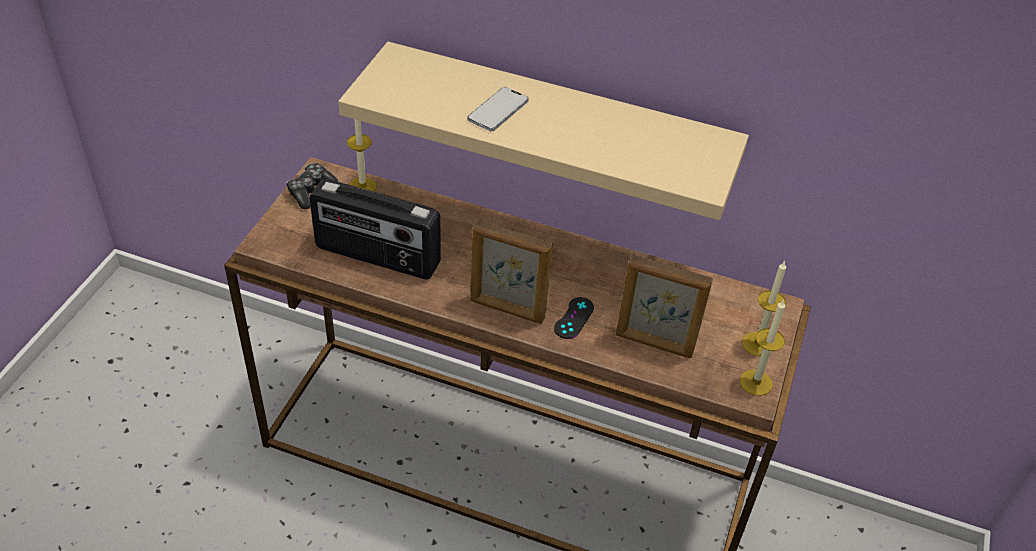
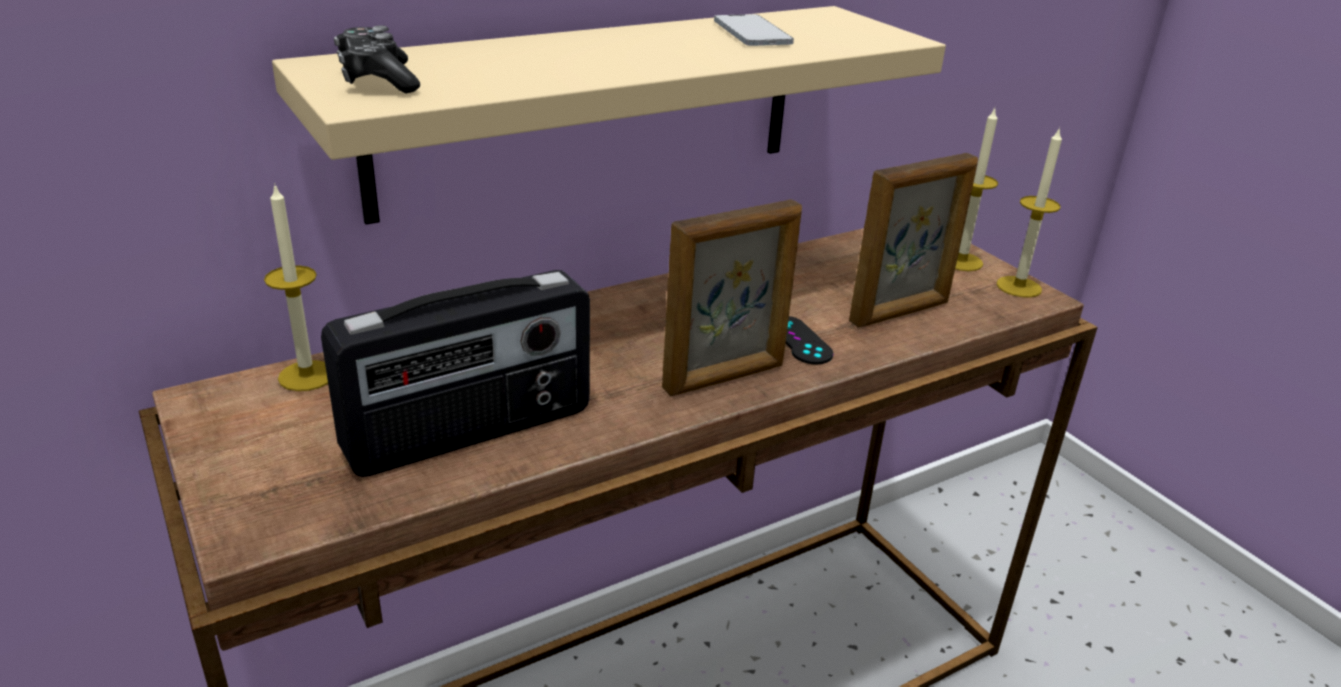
camera: 50 degrees left, 15 degrees down
(311, 191) = (226, 425): game controller -> game controller (377, 79)
(498, 110) = (576, 61): phone -> phone (752, 33)

